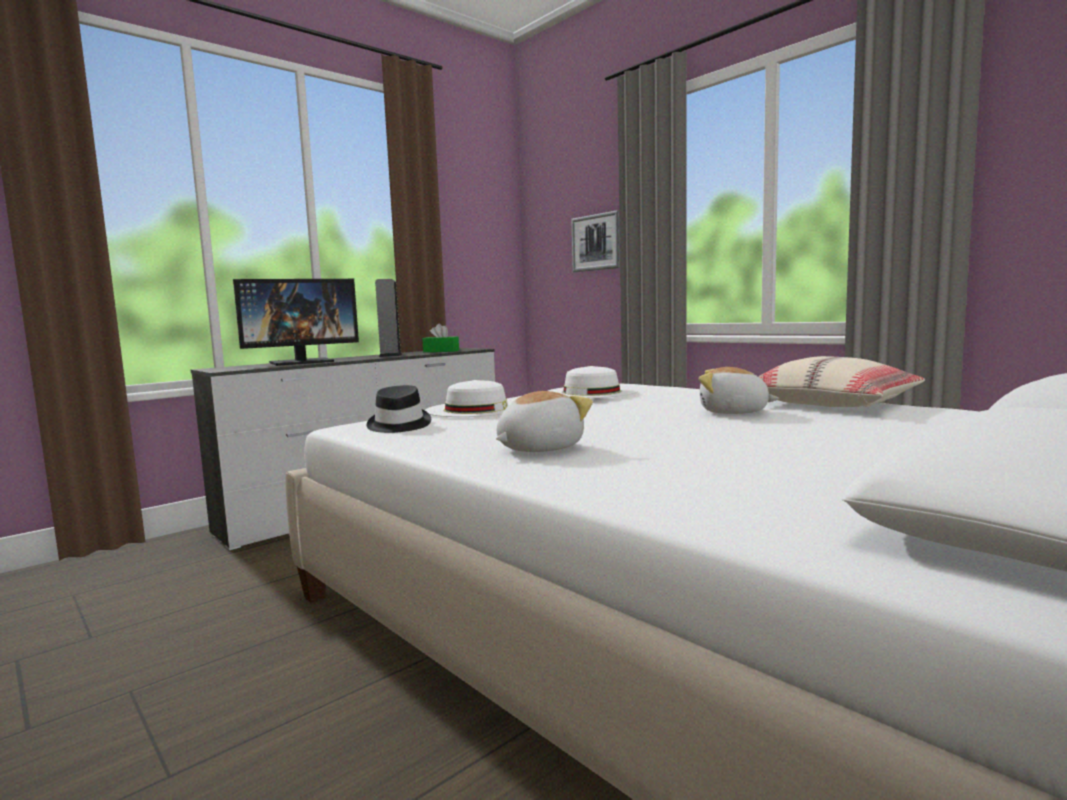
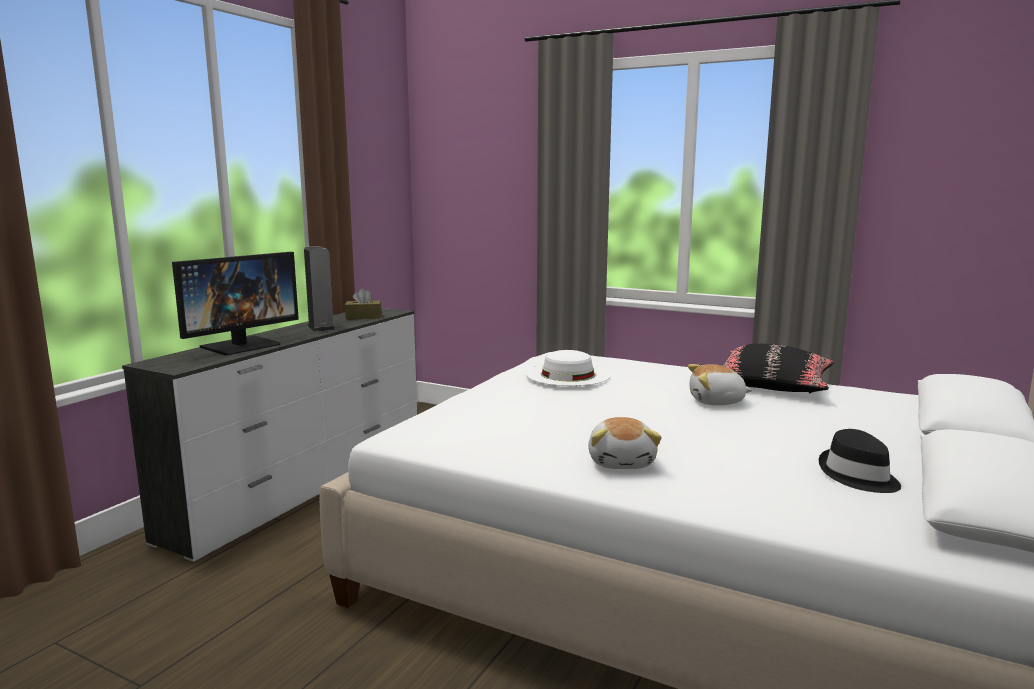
camera: 20 degrees left, 5 degrees up
(398, 425) = (449, 435): black hat -> black hat (858, 476)
(441, 351) = (363, 317): green tissue box -> brown tissue box
(476, 409) = (489, 405): white hat -> none
(538, 448) = (622, 462): plush toy -> plush toy turned 150 degrees clockwise
(597, 242) = (506, 198): picture -> none
(831, 403) = (773, 384): beige pillow -> black pillow

